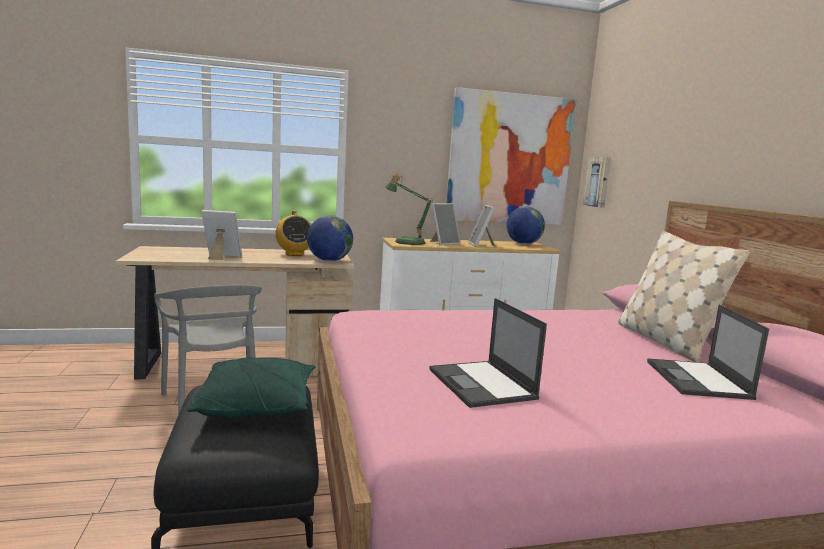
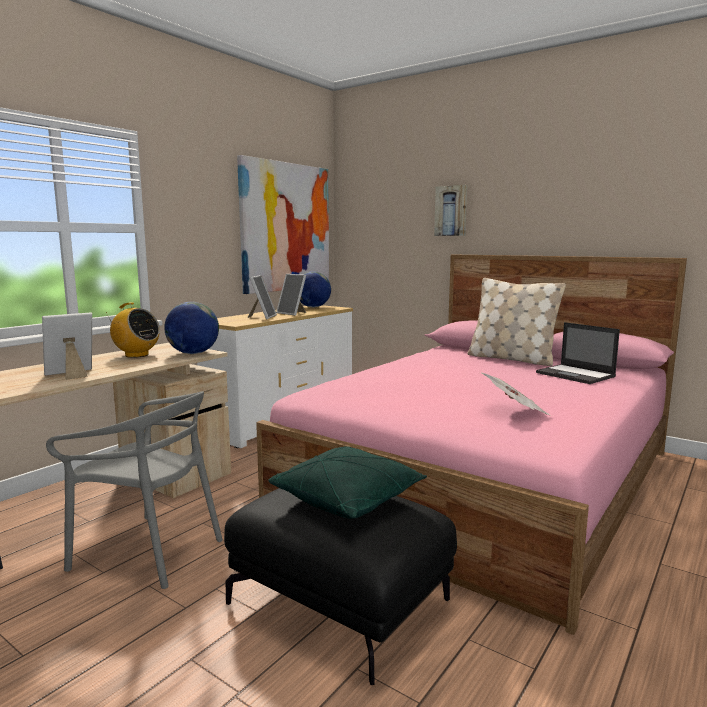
camera: 40 degrees left, 0 degrees up
(406, 242) = (230, 321): table lamp -> none
(482, 384) = (514, 411): laptop -> newspaper
(598, 182) = (359, 243): picture -> picture (451, 211)

